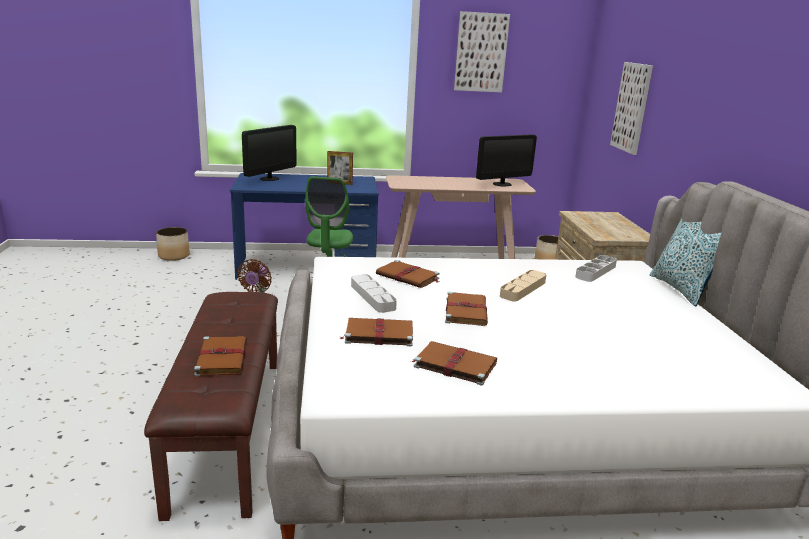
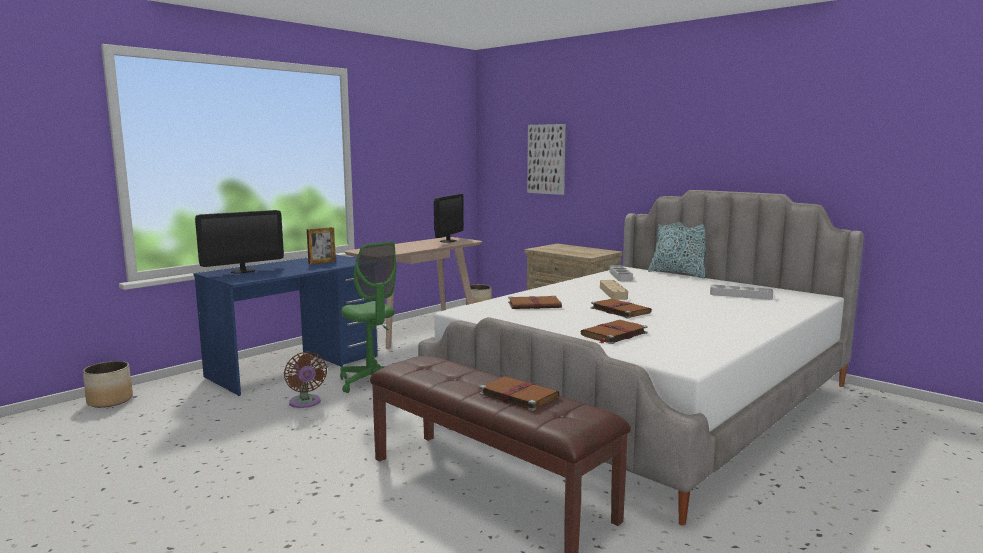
camera: 40 degrees left, 10 degrees down
(269, 178) = (243, 271): monitor -> monitor turned 60 degrees clockwise
(372, 297) = (549, 320): grey tray -> grey tray (740, 295)
(454, 364) = (691, 332): brown book -> none
(481, 52) = (399, 125): picture -> none

